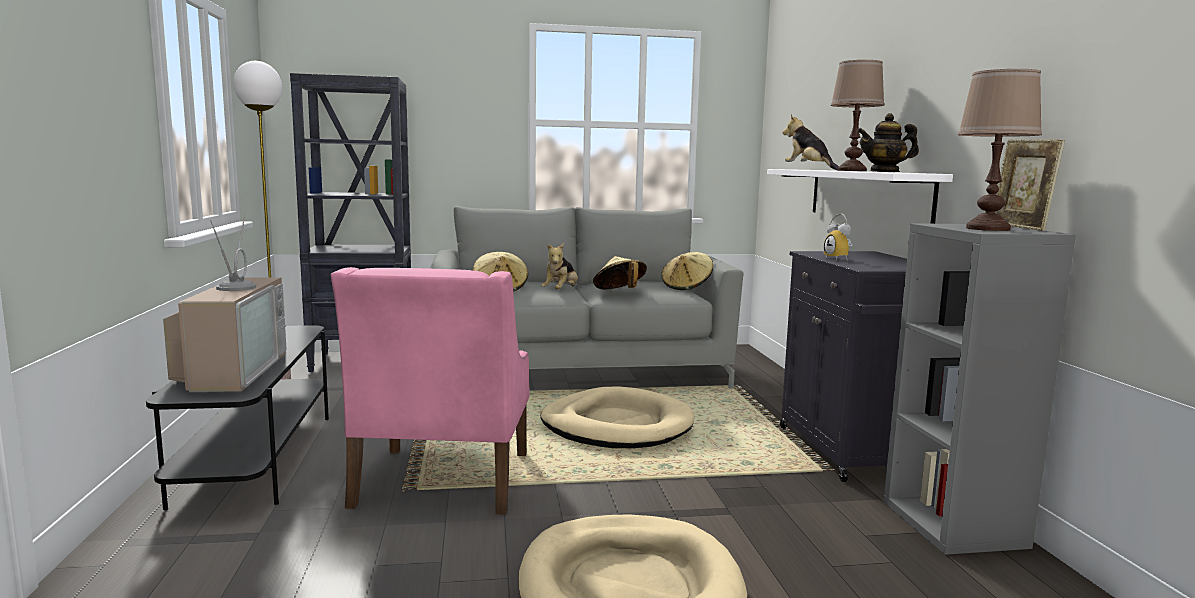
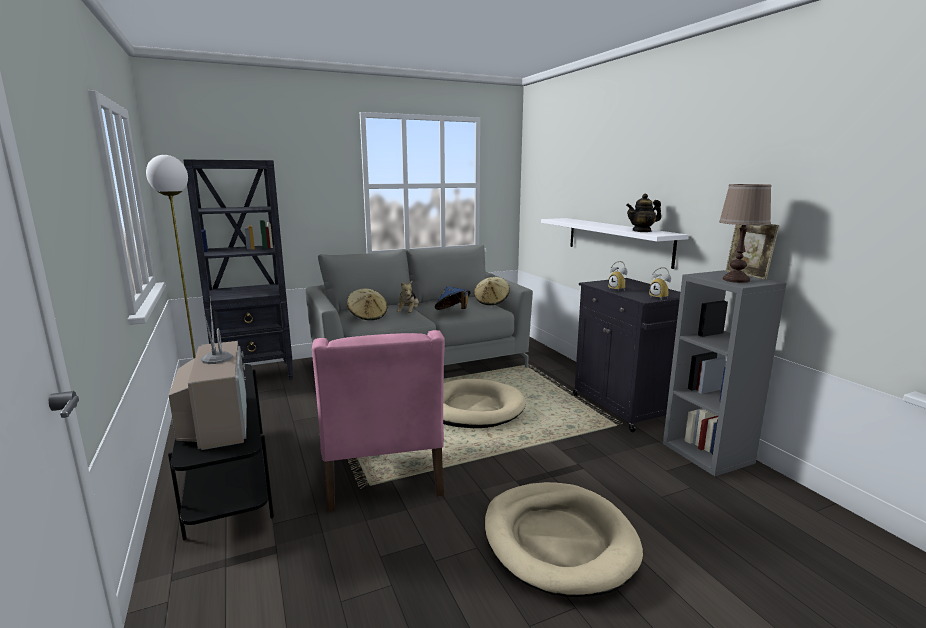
camera: 15 degrees left, 5 degrees up
(619, 292) = (452, 311): beige hat -> blue hat
(809, 169) = (572, 220): plush toy -> none
(851, 170) = (611, 226): brown table lamp -> none
(894, 268) = (660, 297): none -> alarm clock

